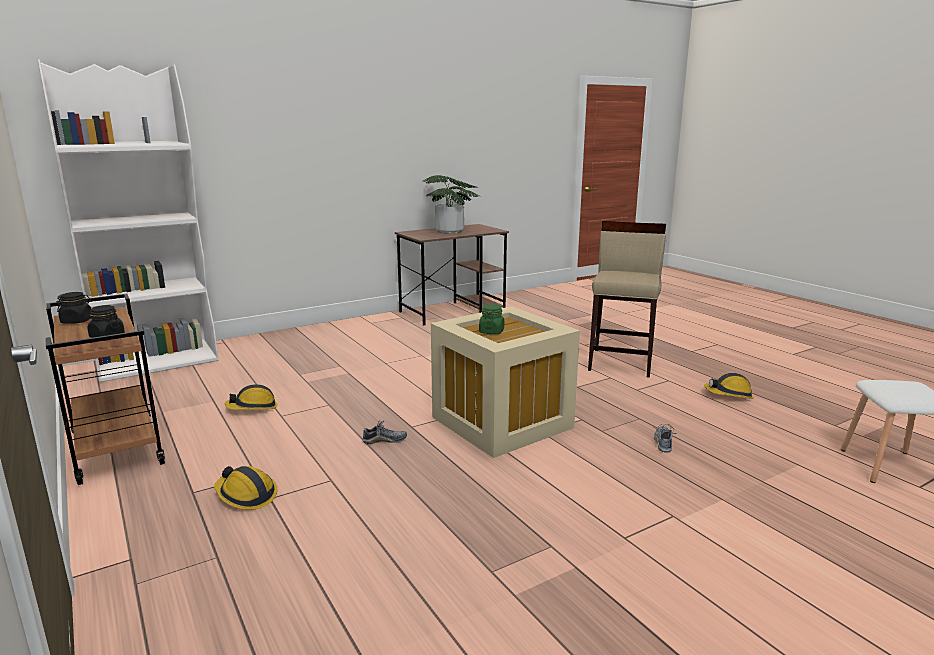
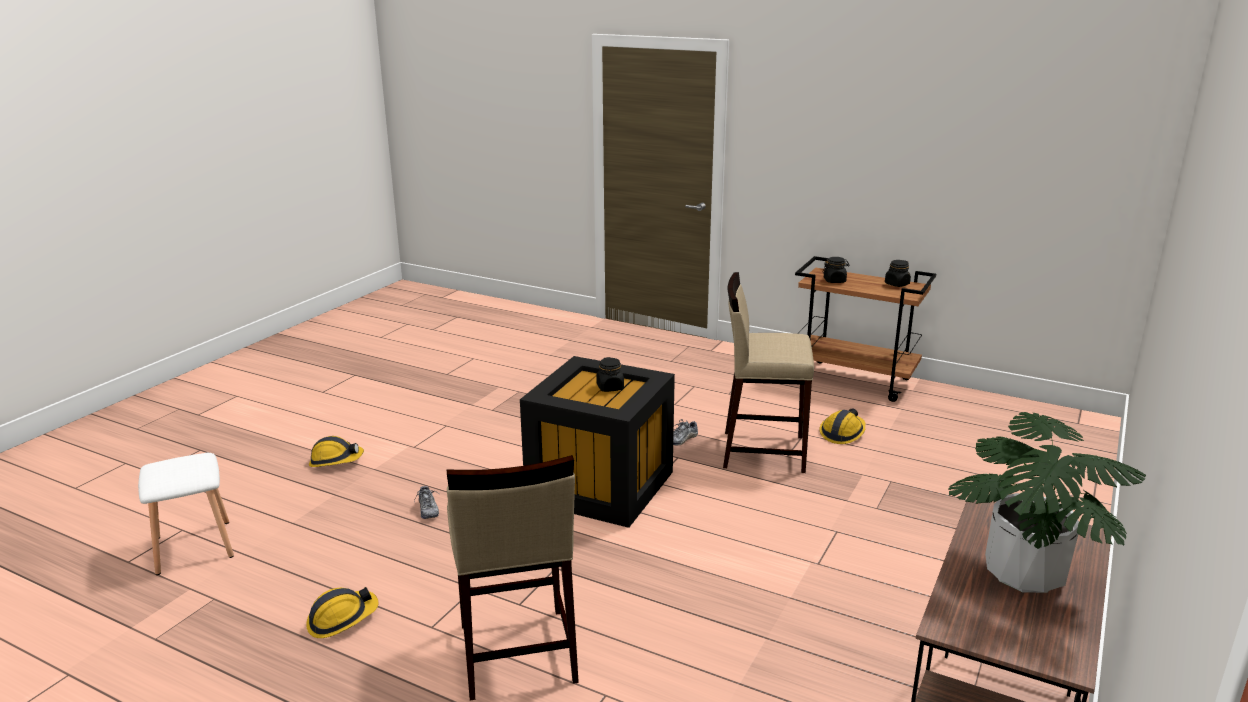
camera: 150 degrees right, 5 degrees up
(158, 361) = (1065, 450): white bookcase -> none
(246, 495) = (711, 383): hard hat -> hard hat (336, 461)
(339, 412) = (762, 451): none -> beige stool
(491, 331) = (610, 387): green jar -> black jar
(499, 422) = (603, 486): beige storage box -> black storage box

